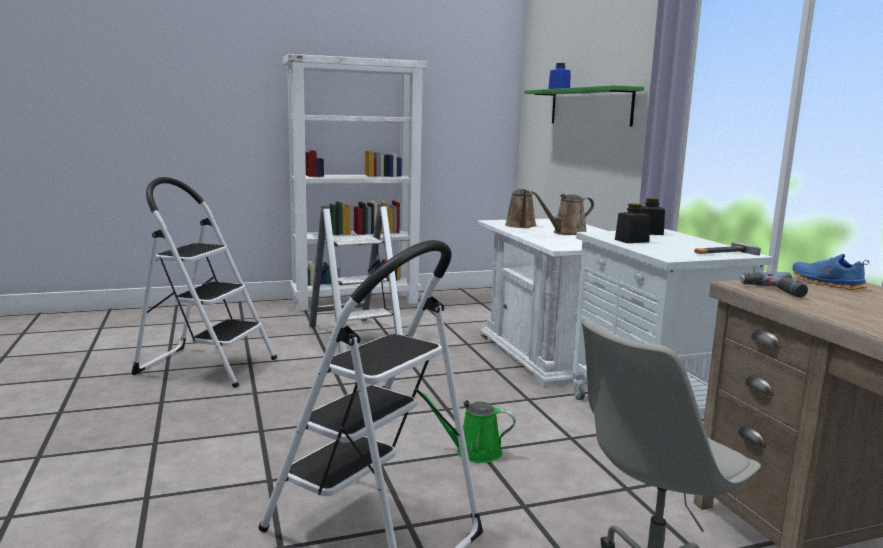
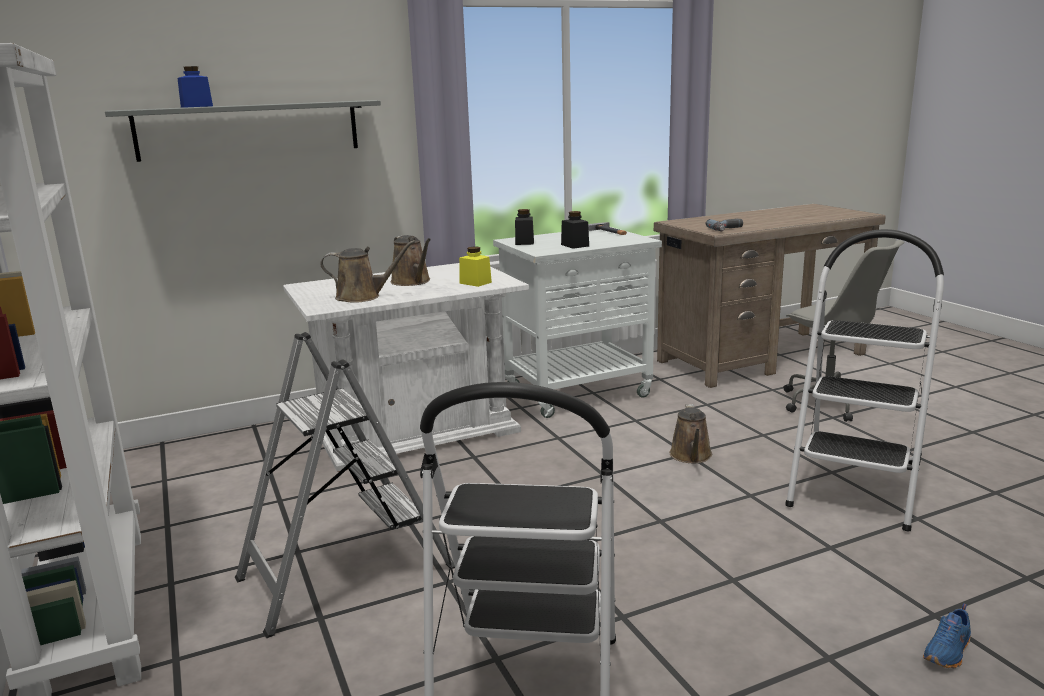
camera: 95 degrees left, 5 degrees up
(473, 451) = (691, 456): green watering can -> brown watering can
(560, 242) = (475, 283): none -> yellow jar
(589, 107) = (249, 130): green shelf -> grey shelf
(826, 284) = (692, 223): blue shoe -> blue shoe (948, 652)

